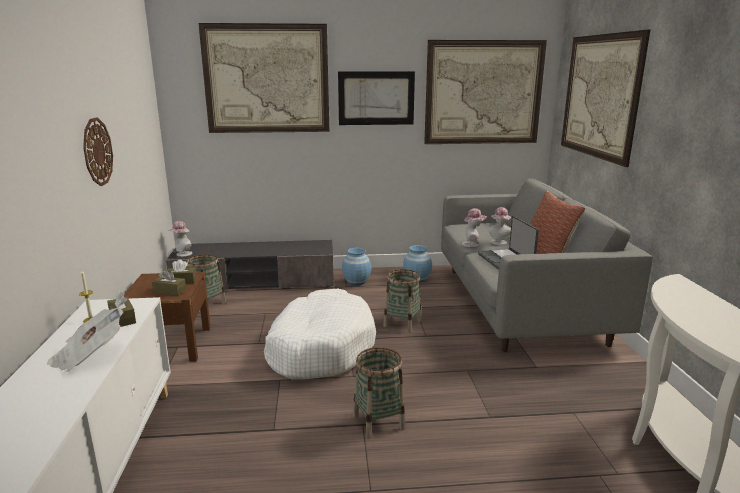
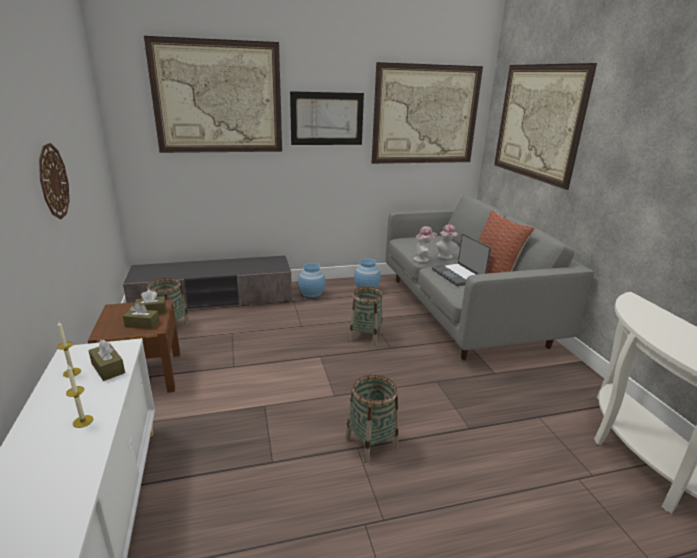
camera: 10 degrees left, 5 degrees up
(89, 356) = (83, 421): newspaper -> candle
(182, 254) = (139, 277): hat -> none
(320, 348) = (295, 367): white dog bed -> none

